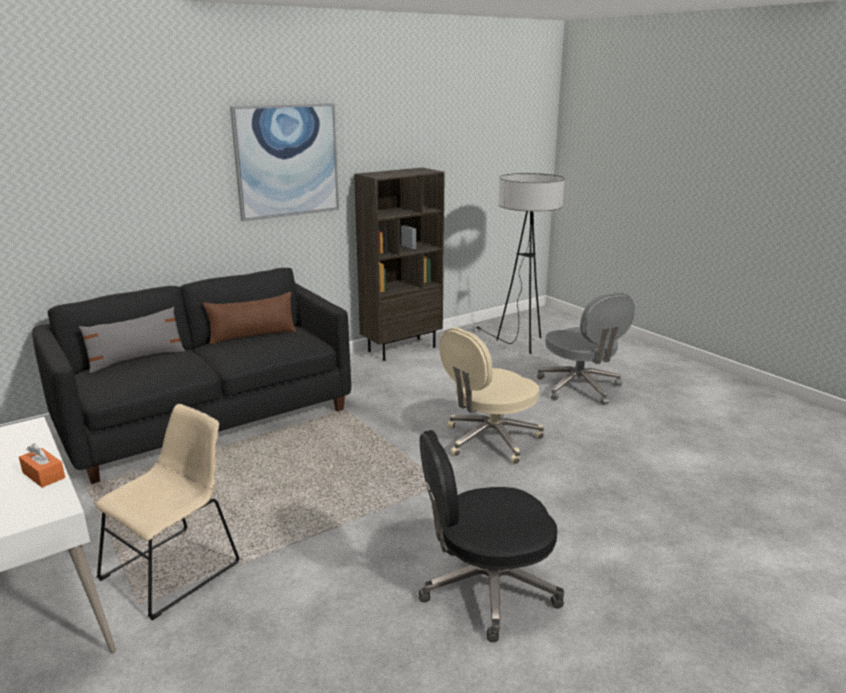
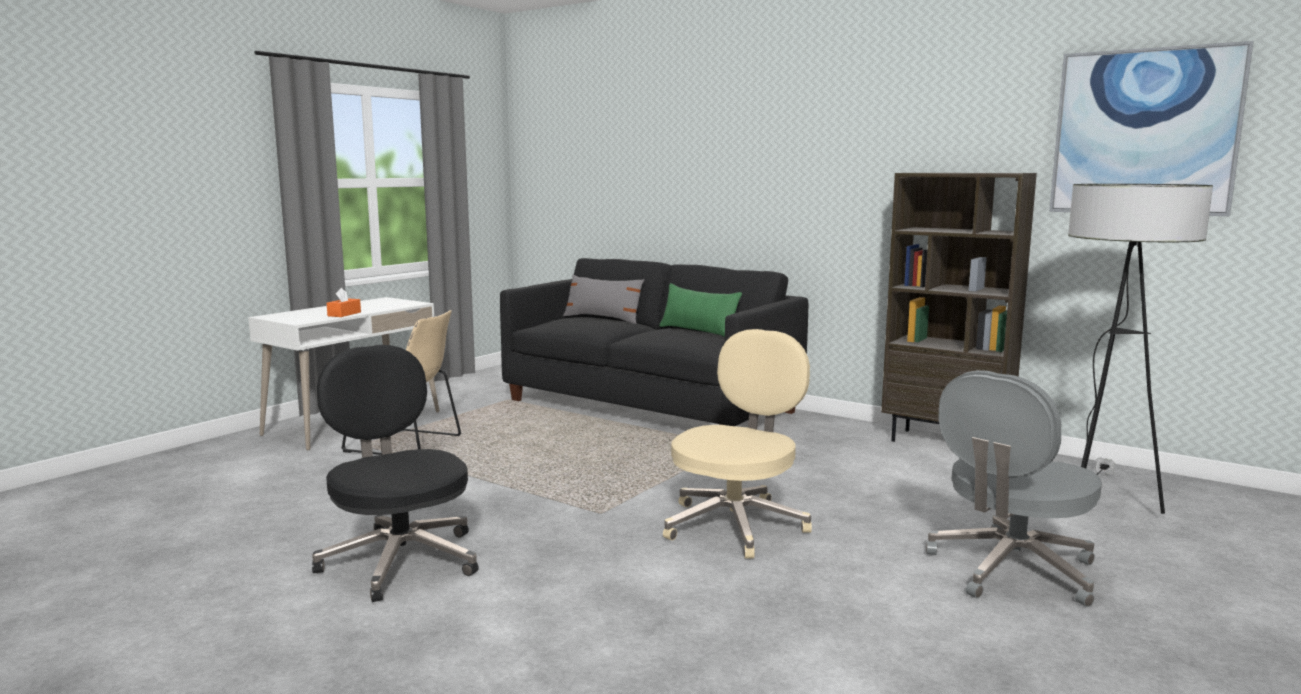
camera: 70 degrees right, 10 degrees down
(253, 336) = (698, 331): brown pillow -> green pillow
(287, 161) = (825, 150): picture -> picture (1144, 132)
(490, 440) = (736, 524): beige office chair -> beige office chair turned 90 degrees clockwise

